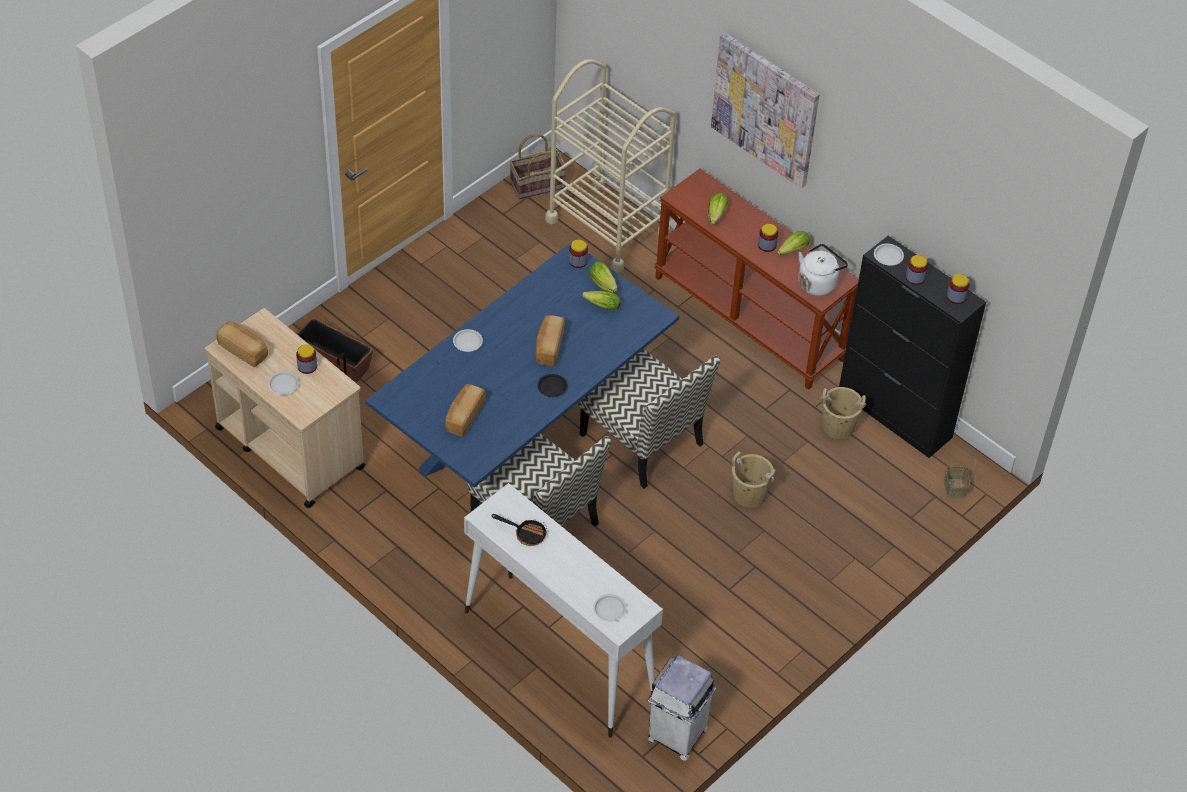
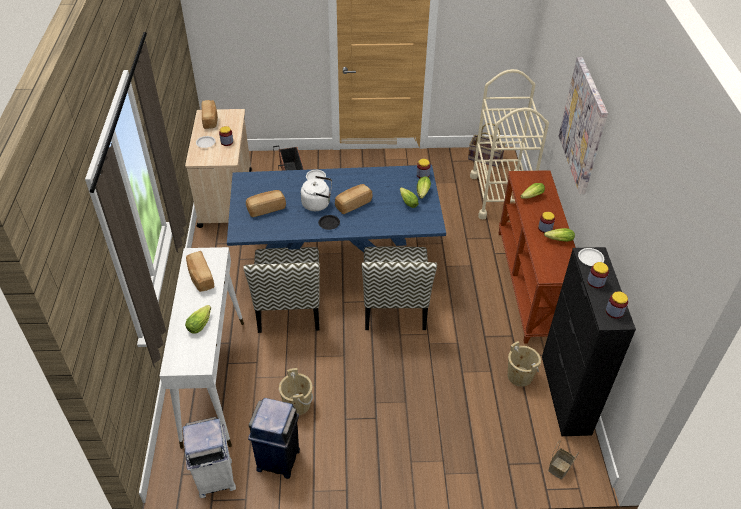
camera: 45 degrees right, 5 degrees down
(526, 533) = (200, 278): frying pan -> bread
(589, 574) = (201, 323): none -> lettuce
(610, 609) = (183, 351): white plate -> none
(713, 672) = (278, 459): none -> blue trash can
(749, 494) = (420, 375): beige bucket -> beige bucket (297, 404)
(818, 283) = (555, 266): white kettle -> white kettle (318, 204)

